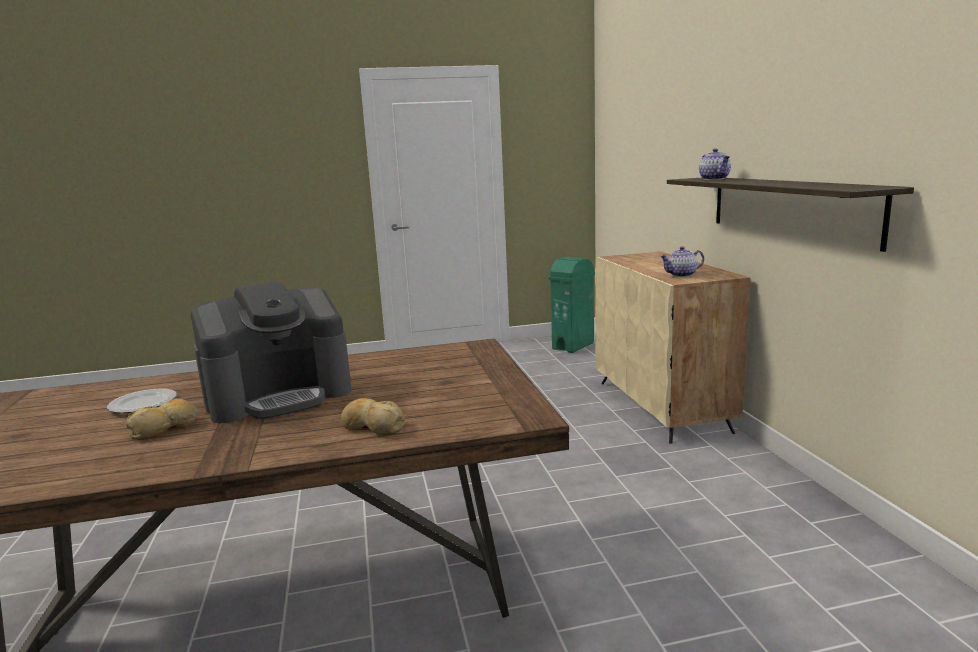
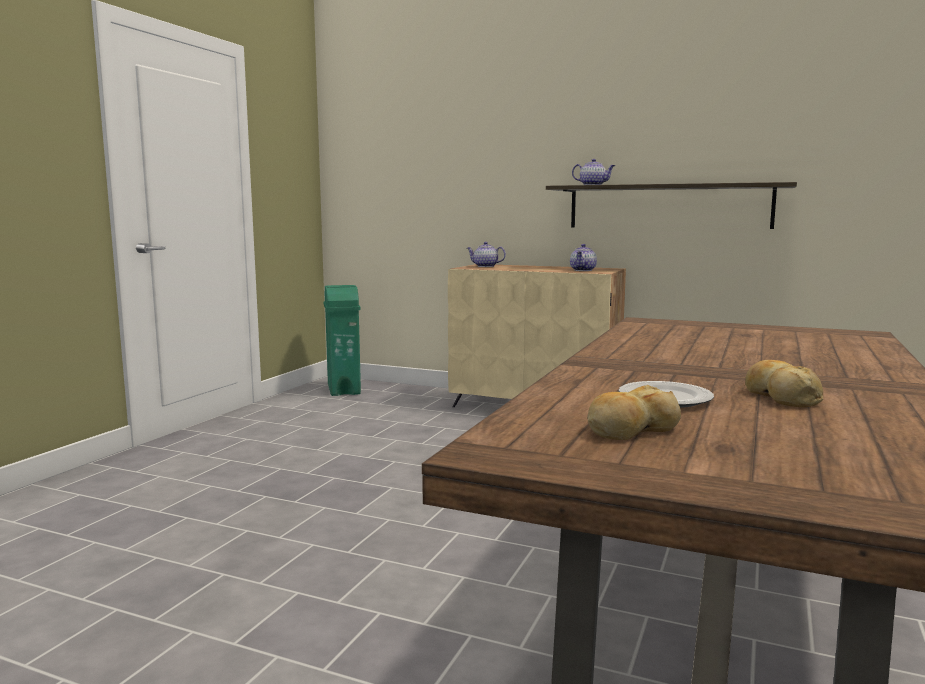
camera: 55 degrees left, 5 degrees down
(279, 395) = (713, 364): coffee machine -> none
(373, 426) = (850, 355): bread -> bread (630, 429)
(639, 257) = (485, 266): none -> teapot

